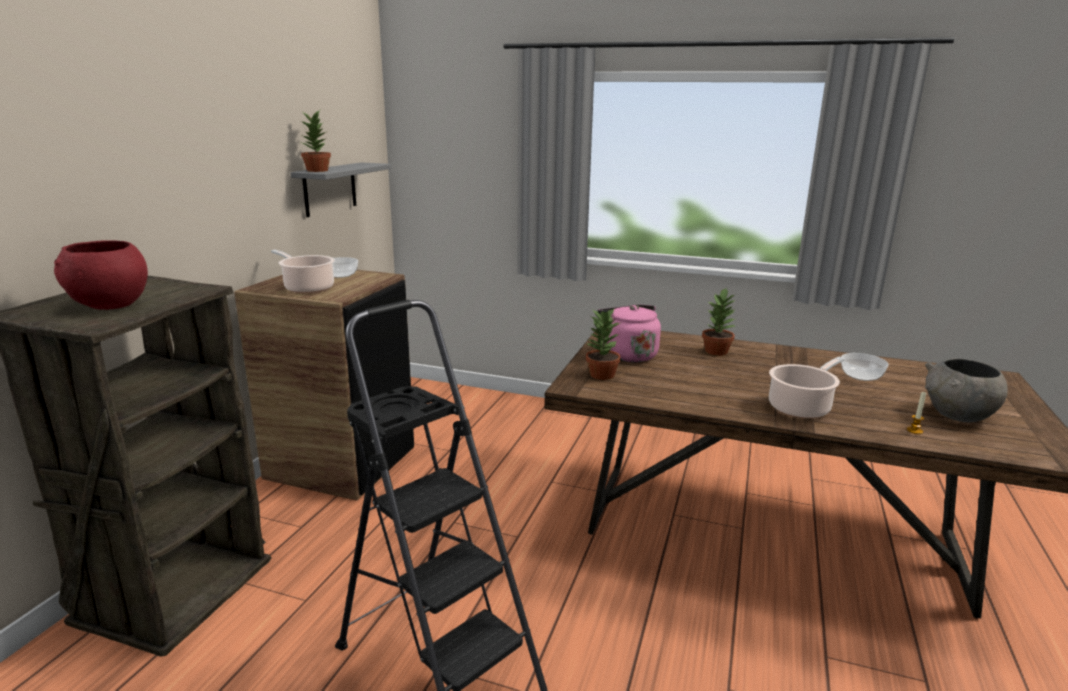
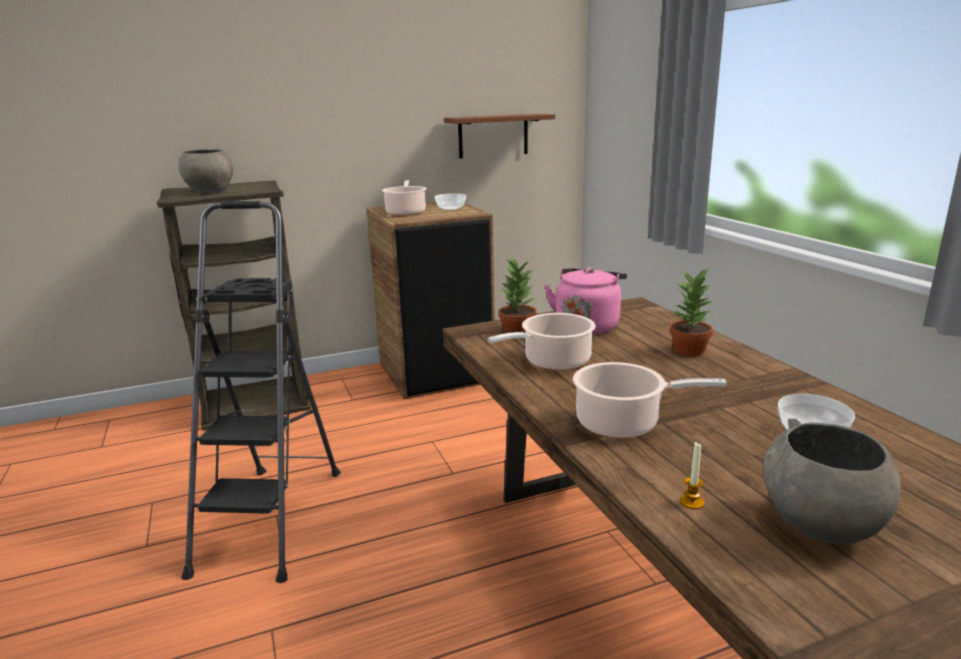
camera: 50 degrees right, 0 degrees up
(109, 305) = (209, 191): red bowl -> grey bowl
(318, 170) = (464, 117): potted plant -> none
(330, 189) = (493, 135): grey shelf -> brown shelf
(677, 387) = (553, 362): none -> cooking pot

